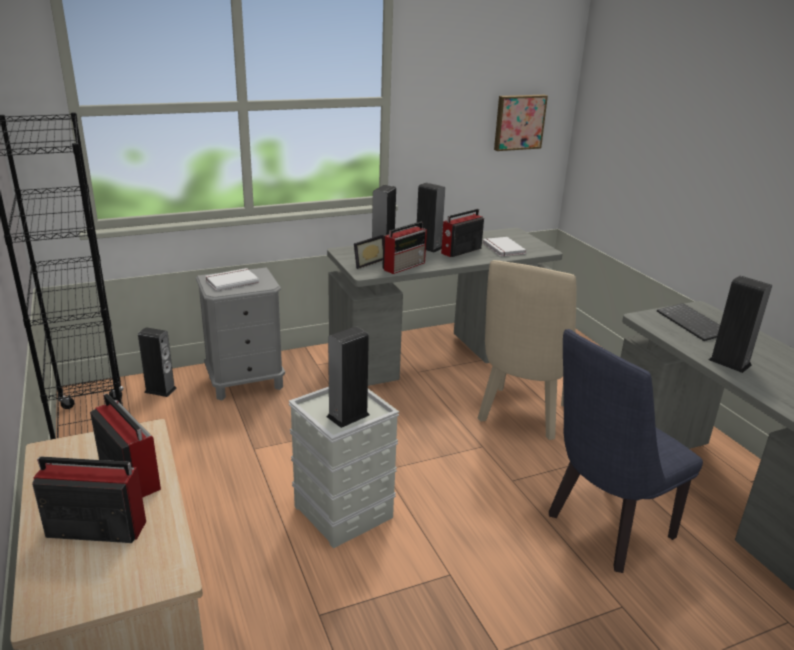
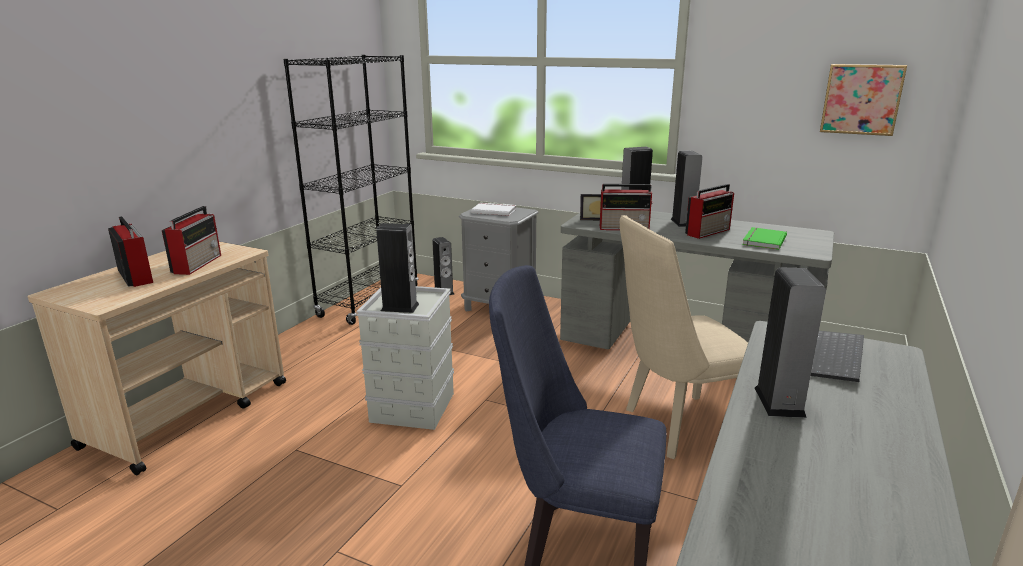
camera: 50 degrees right, 5 degrees down
(460, 251) = (708, 232): radio -> radio turned 135 degrees clockwise
(502, 248) = (762, 240): white book -> green book

